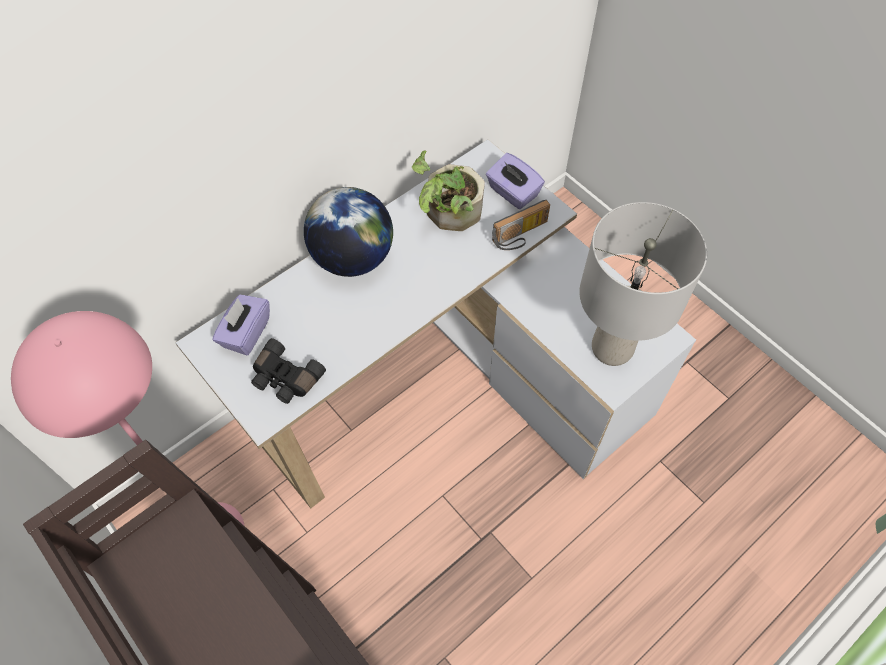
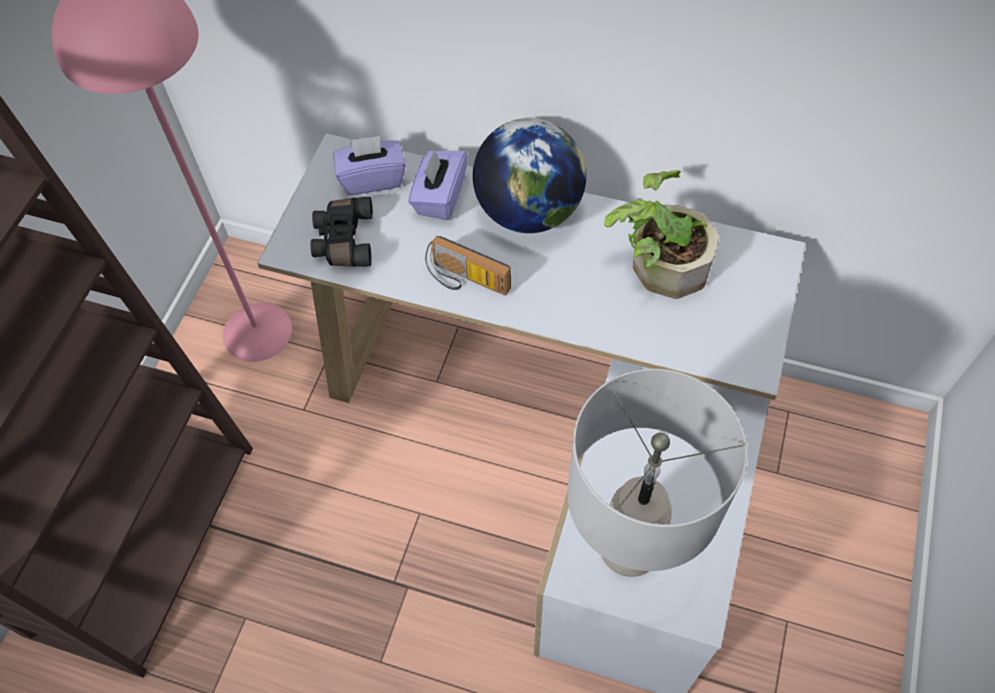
camera: 60 degrees right, 0 degrees up
(512, 192) = (746, 310): purple tissue box -> purple tissue box (440, 197)
(521, 236) = (690, 352): radio -> radio (465, 281)

